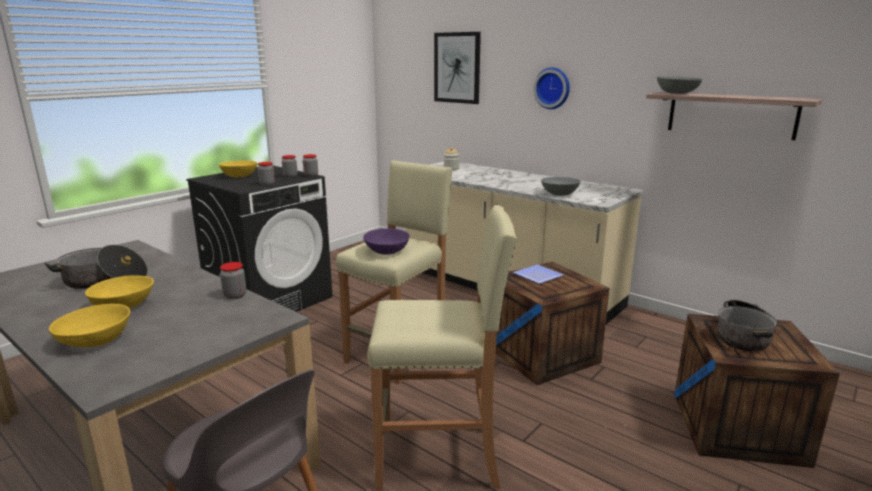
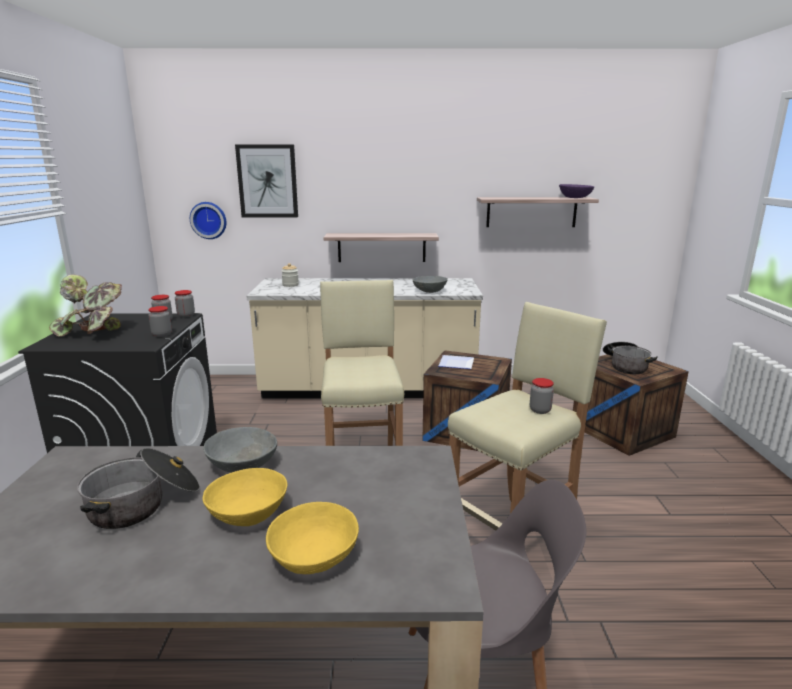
camera: 40 degrees left, 0 degrees up
(235, 295) = (342, 455): jar -> jar (540, 410)
(240, 176) = (93, 333): yellow bowl -> potted plant
(386, 251) = (367, 373): purple bowl -> purple bowl (574, 198)
(550, 142) = (381, 247): none -> shelf
(553, 88) = (380, 198): wall clock -> wall clock (209, 220)
(676, 93) = (497, 197): grey bowl -> grey bowl (241, 465)

